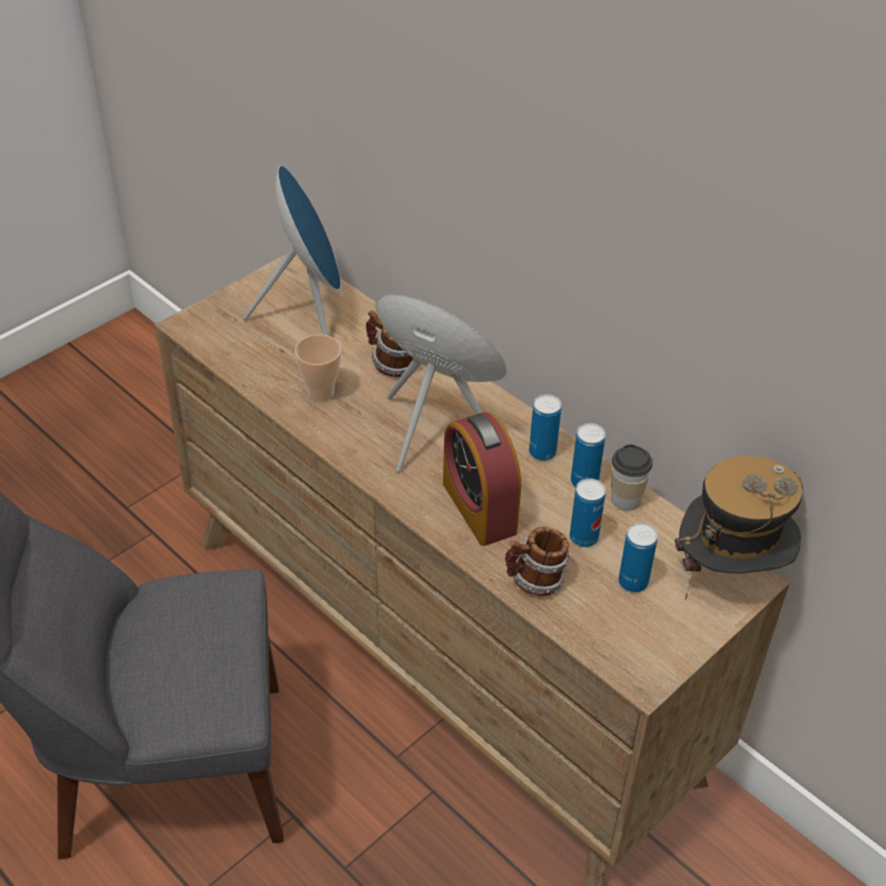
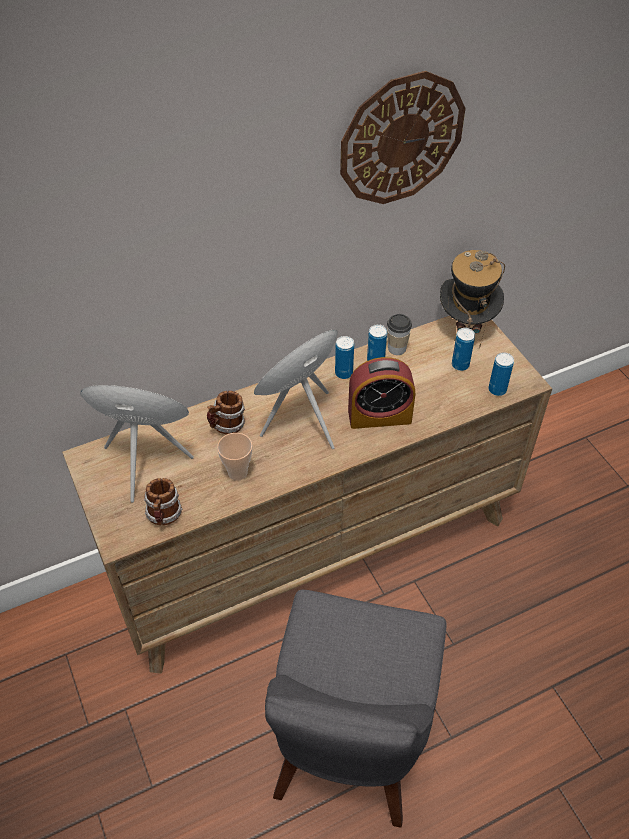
camera: 70 degrees left, 5 degrees up
(534, 581) = (447, 407): mug -> mug (164, 516)
(583, 537) = (420, 375): can -> can (497, 390)
(714, 183) = (401, 139): none -> wall clock

